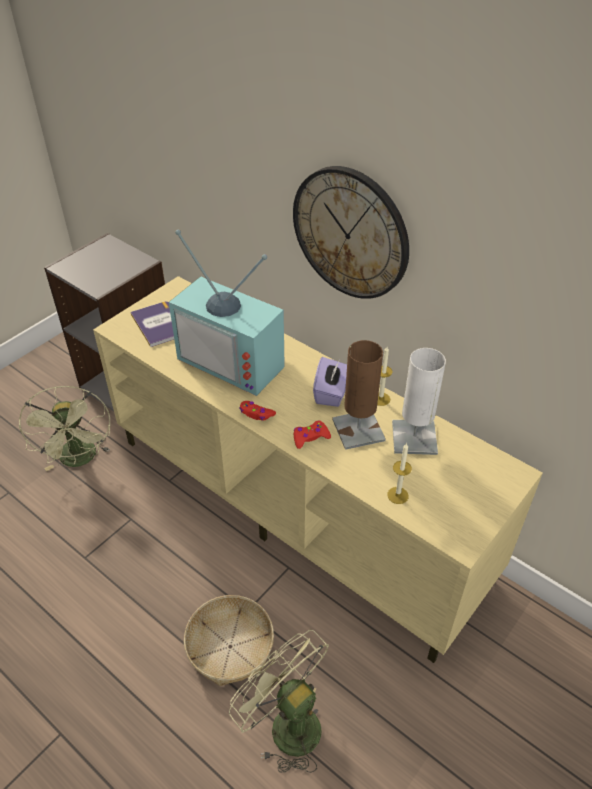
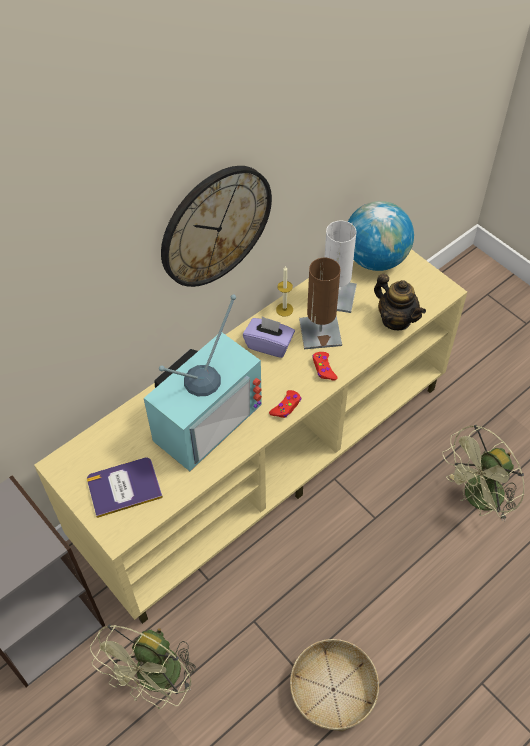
camera: 80 degrees left, 10 degrees up
(80, 460) = (155, 680): green fan -> green fan turned 120 degrees clockwise
(230, 647) = (409, 535): basket -> basket (333, 689)
(397, 495) = (396, 319): candle -> teapot
(485, 469) = (375, 259): none -> globe

